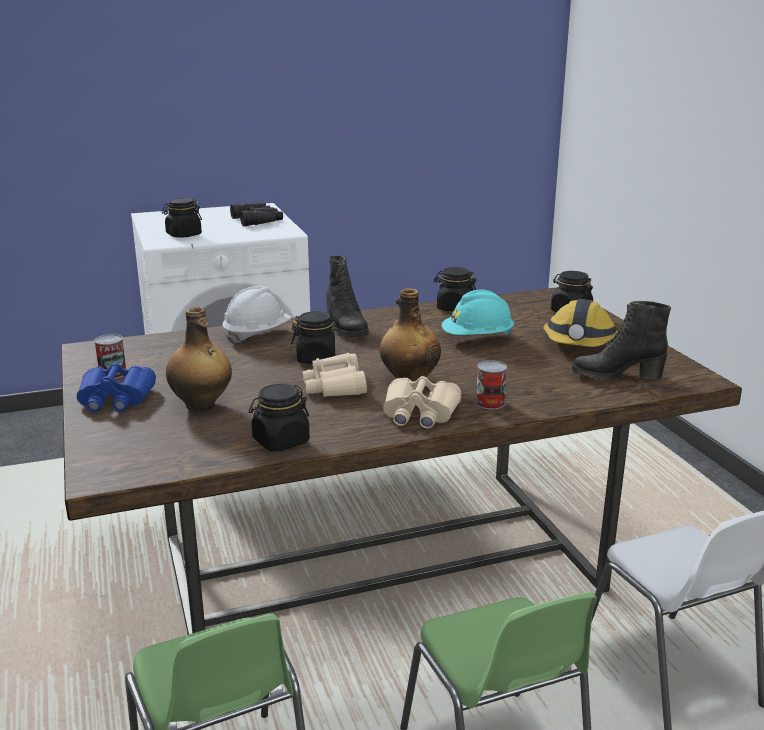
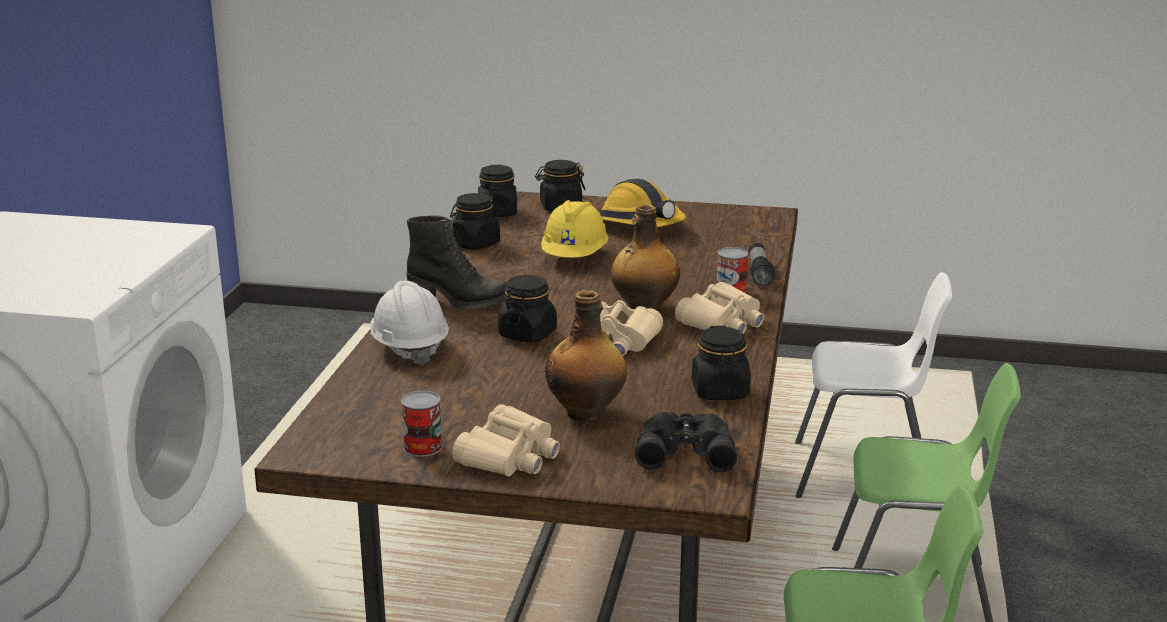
camera: 60 degrees left, 0 degrees up
(115, 399) = (509, 456): blue binoculars -> beige binoculars
(183, 235) = (66, 285): black jar -> black jar (497, 213)
(258, 220) = (83, 234): black binoculars -> black binoculars (685, 449)
(477, 339) = (575, 257): turquoise hard hat -> yellow hard hat
(549, 405) = (759, 273): none -> flashlight
(616, 376) = (728, 235): black boot -> none

